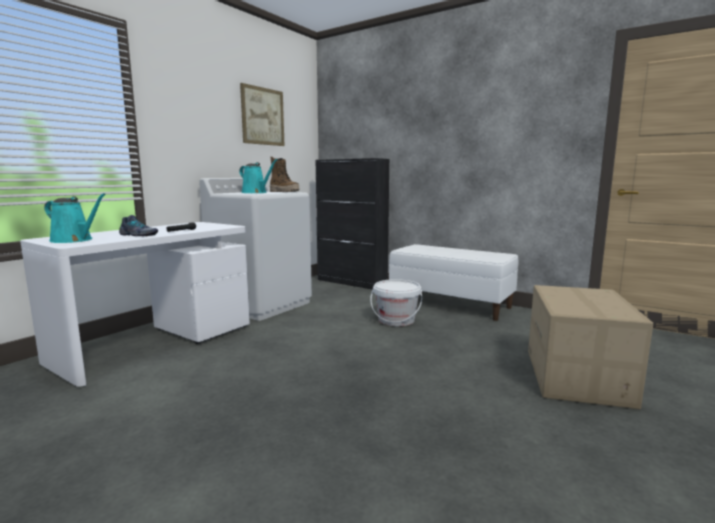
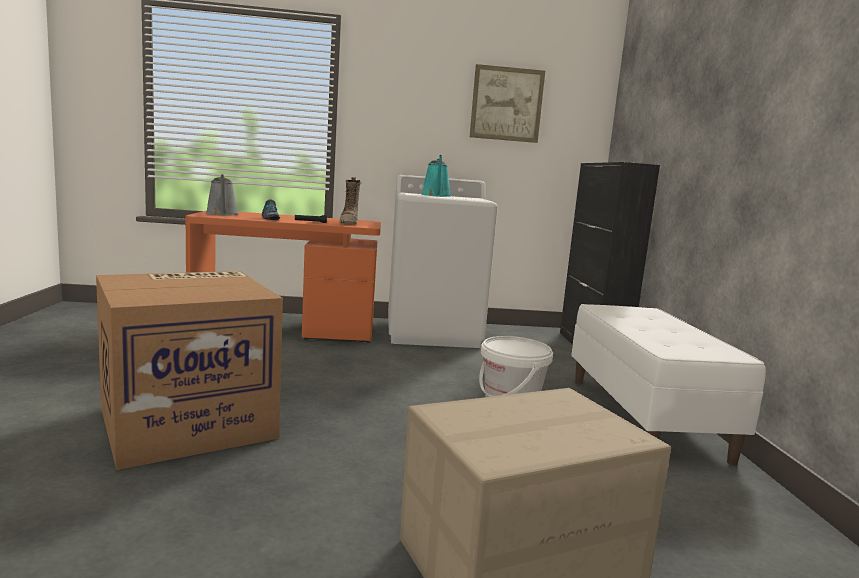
camera: 50 degrees right, 0 degrees up
(74, 240) = (222, 214): turquoise watering can -> grey watering can
(157, 343) = (287, 328): white desk -> orange desk
(284, 192) = (474, 199): boot -> boot (349, 223)
(311, 430) = (189, 421): none -> cardboard box

